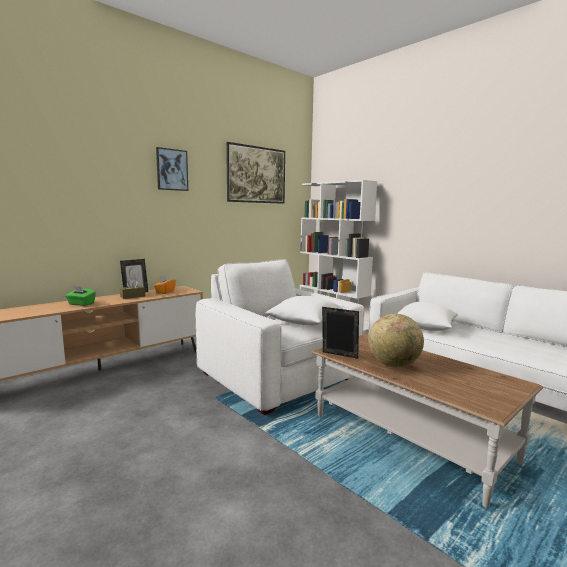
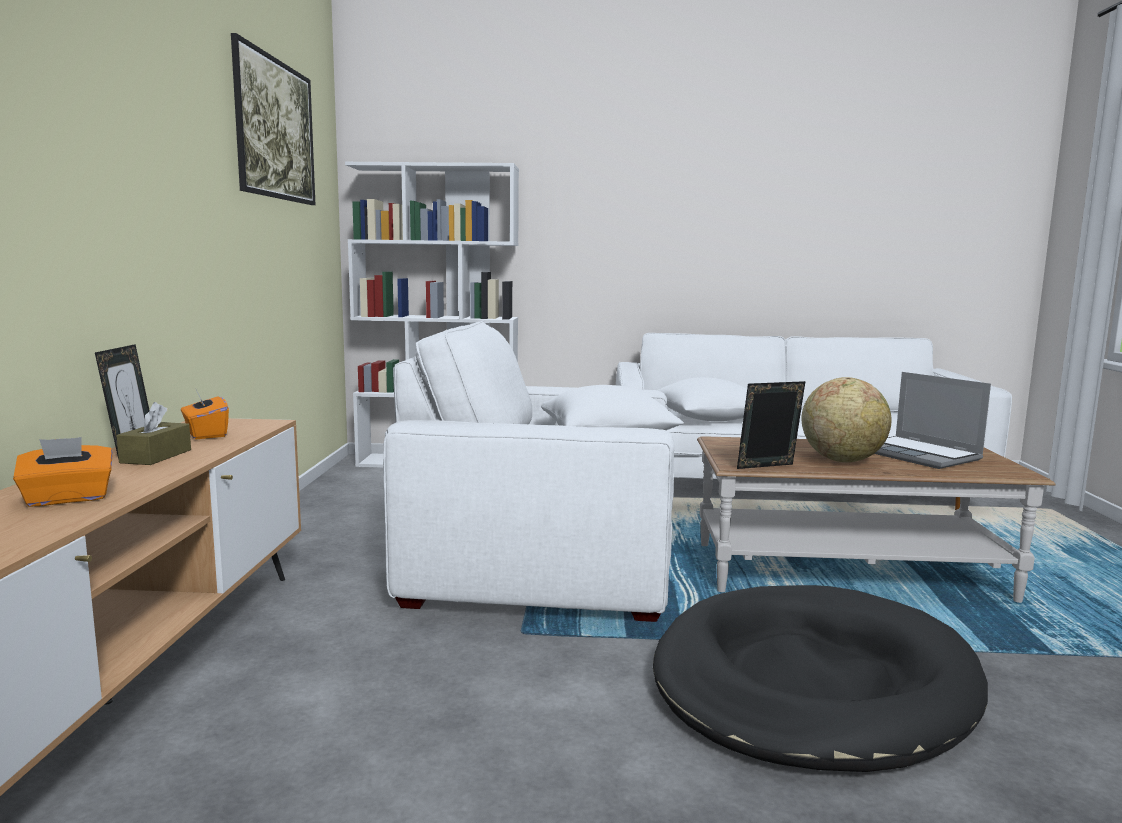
camera: 45 degrees left, 0 degrees up
(81, 304) = (68, 498): green tissue box -> orange tissue box
(172, 170) = (149, 86): picture -> none
(262, 470) = (811, 684): none -> black dog bed
(458, 377) = (919, 455): none -> laptop

